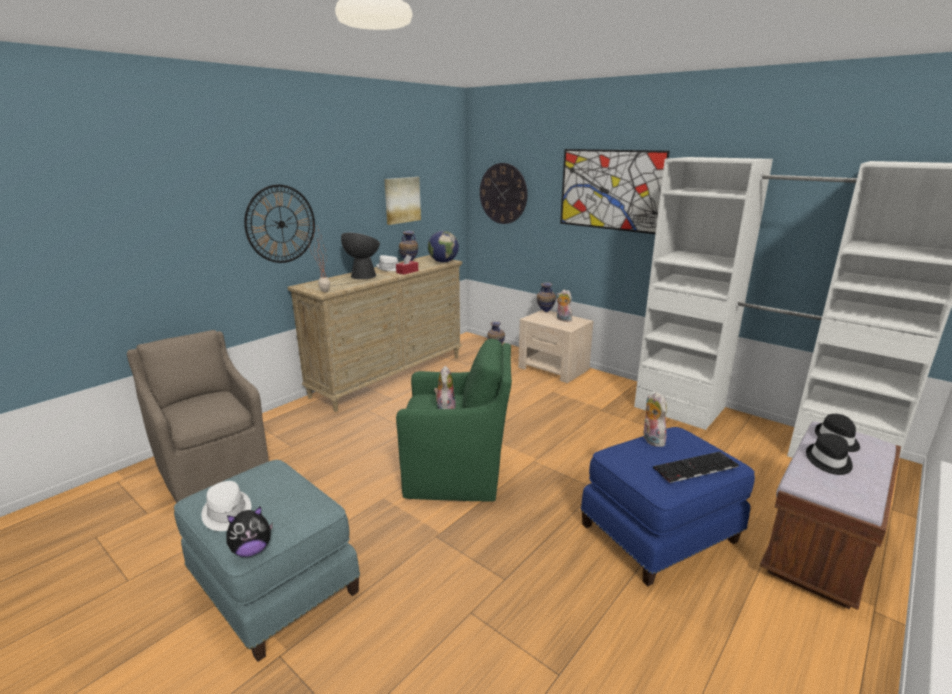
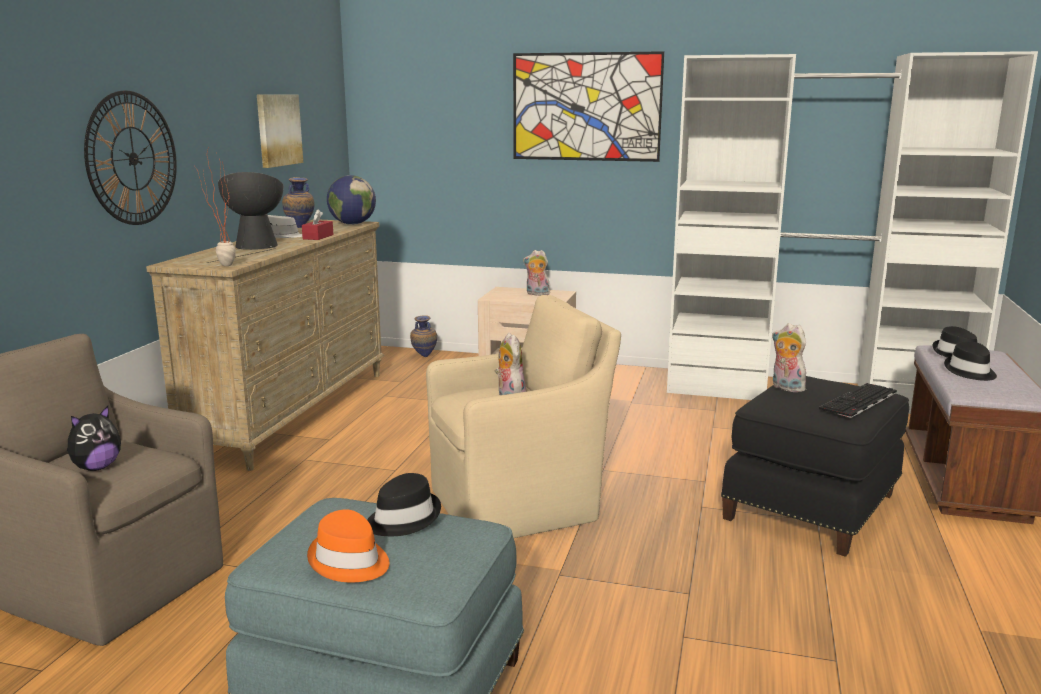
camera: 25 degrees left, 5 degrees down
(226, 513) = (349, 561): white hat -> orange hat
(252, 550) = (439, 590): plush toy -> plush toy (96, 467)
(285, 489) = (402, 518): none -> black hat
(457, 475) = (519, 504): green armchair -> beige armchair
(503, 193) = (415, 122): wall clock -> none
(545, 312) = (503, 289): vase -> none
(660, 534) = (813, 507): blue ottoman -> black ottoman

